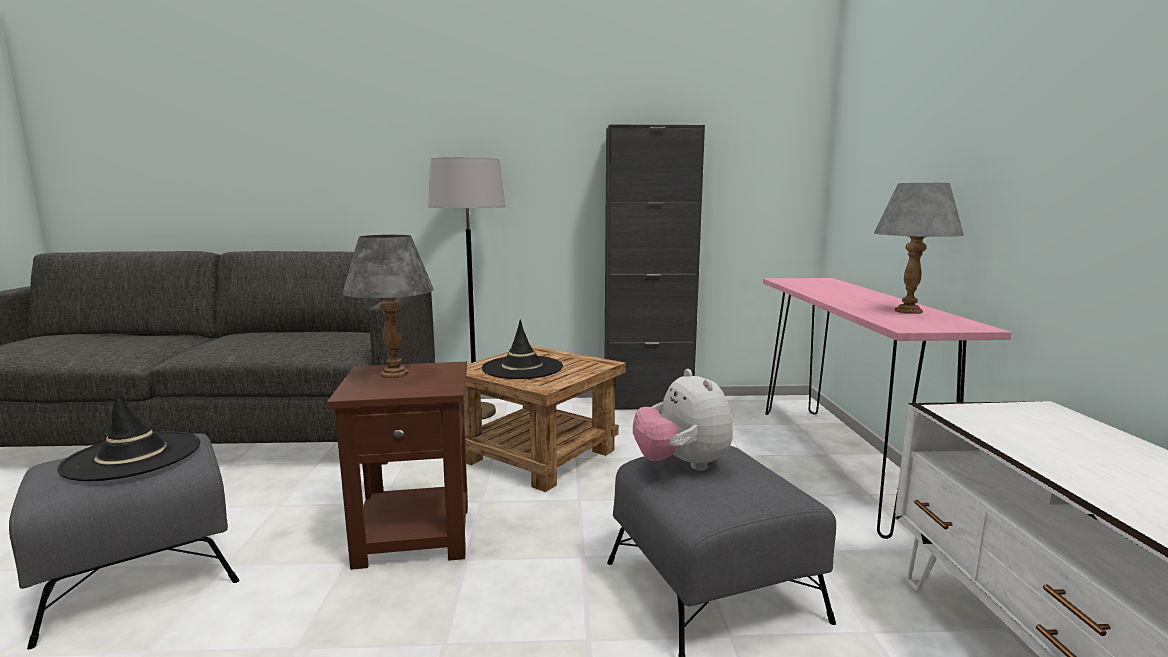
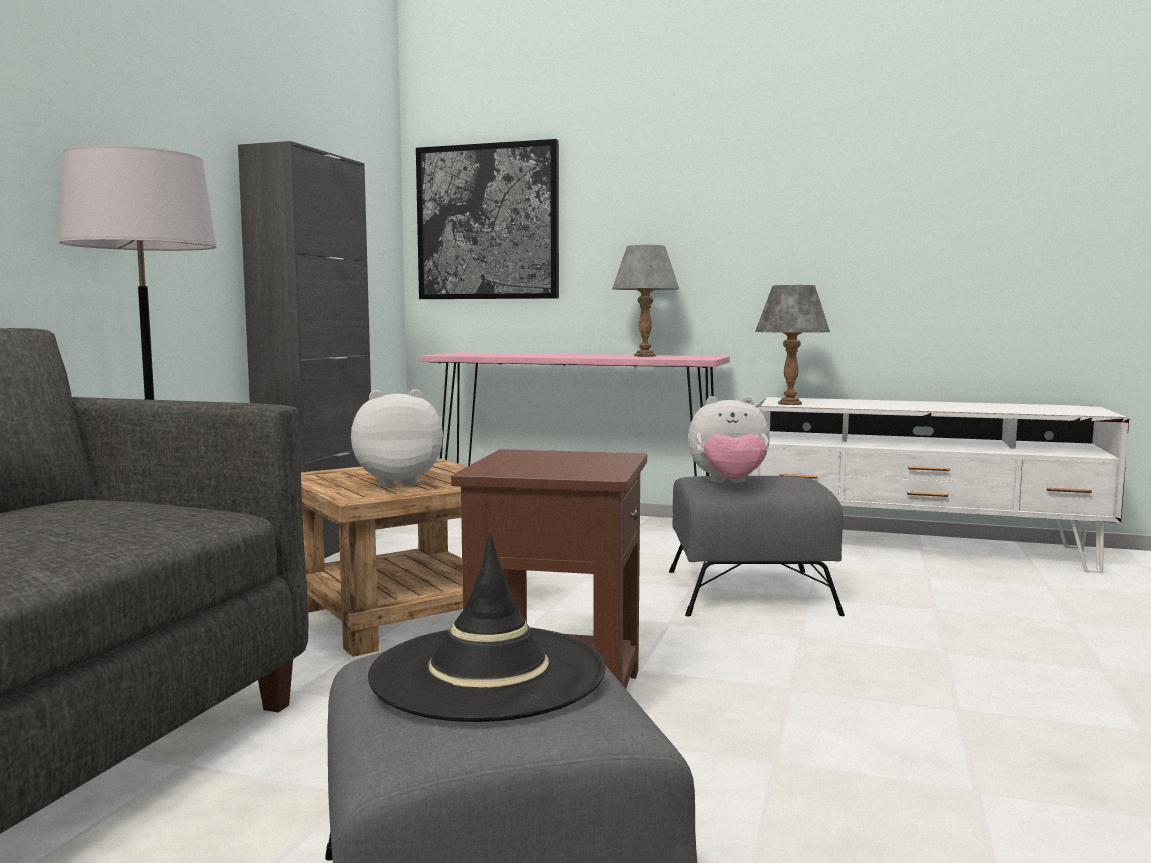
camera: 70 degrees left, 5 degrees down
(395, 373) = (527, 464): grey table lamp -> grey table lamp (789, 403)
(522, 368) = (397, 482): black hat -> plush toy
(866, 156) = (488, 222): none -> picture

